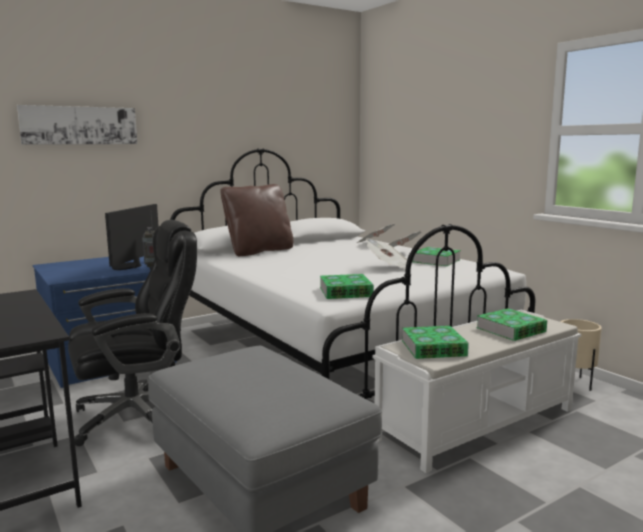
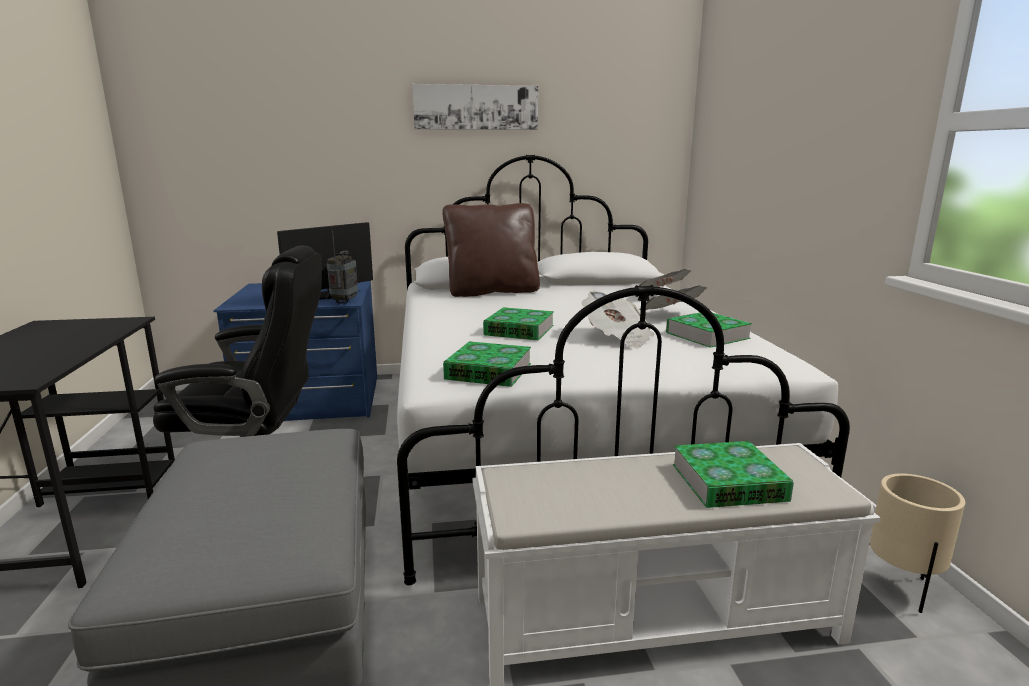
camera: 25 degrees right, 5 degrees up
(79, 125) = (300, 124): picture -> picture (476, 107)
(433, 348) = (552, 490): book -> book (519, 330)

